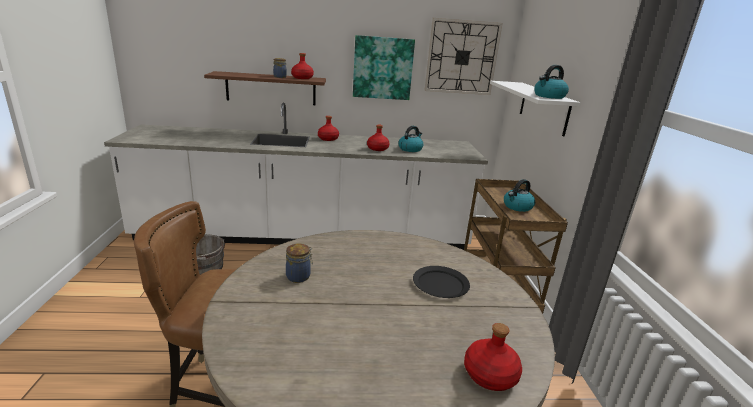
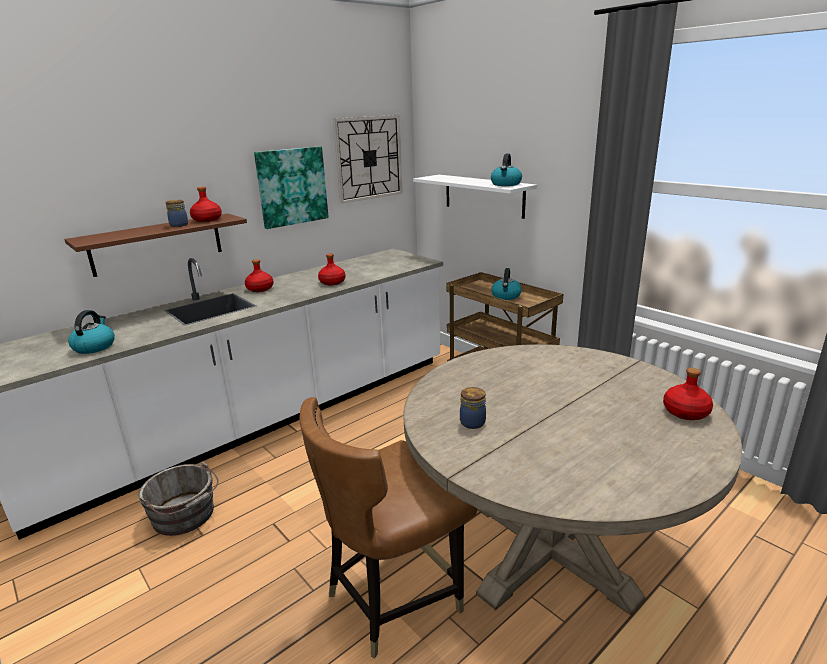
camera: 35 degrees left, 0 degrees up
(410, 149) = (362, 272): kettle -> kettle (94, 346)
(441, 284) = (569, 375): black plate -> none

